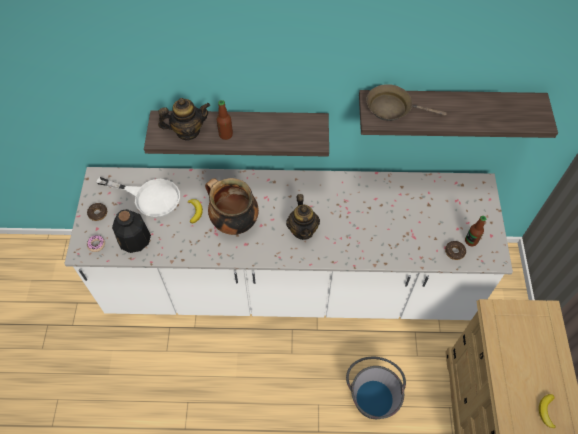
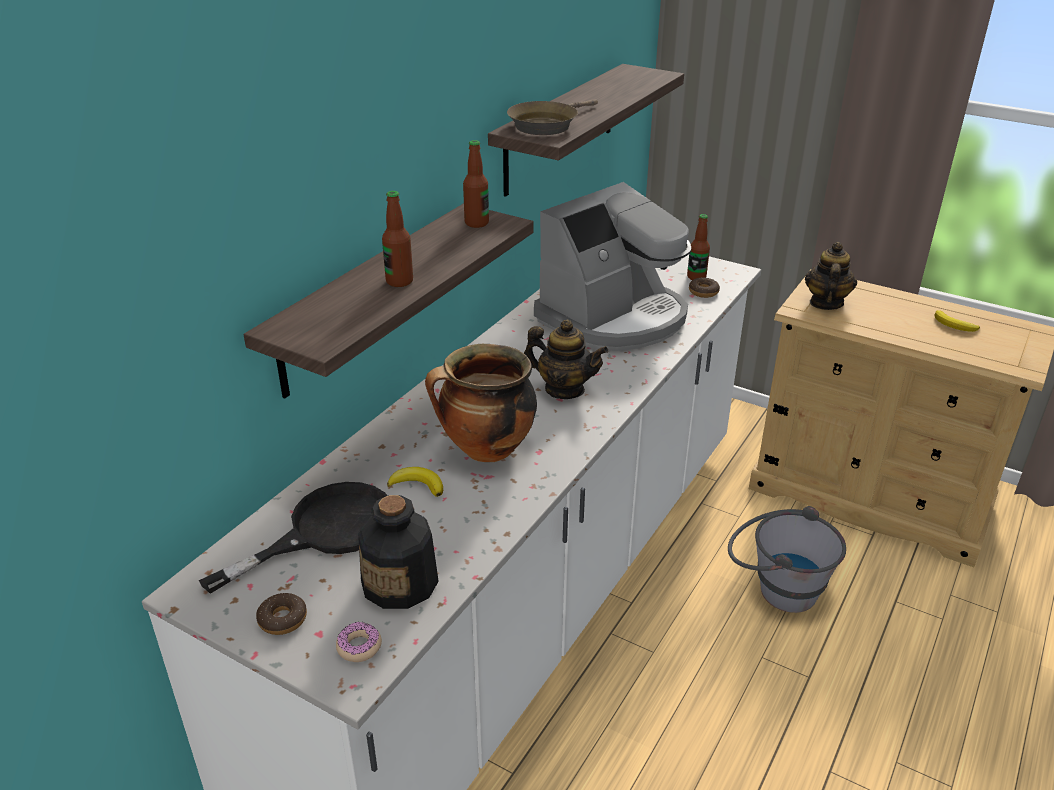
camera: 60 degrees left, 25 degrees down
(149, 197) = (325, 531): white frying pan -> black frying pan
(187, 131) = (345, 310): teapot -> teapot (825, 303)
(307, 130) = (476, 223): none -> bottle
(389, 220) = (614, 318): none -> coffee machine

